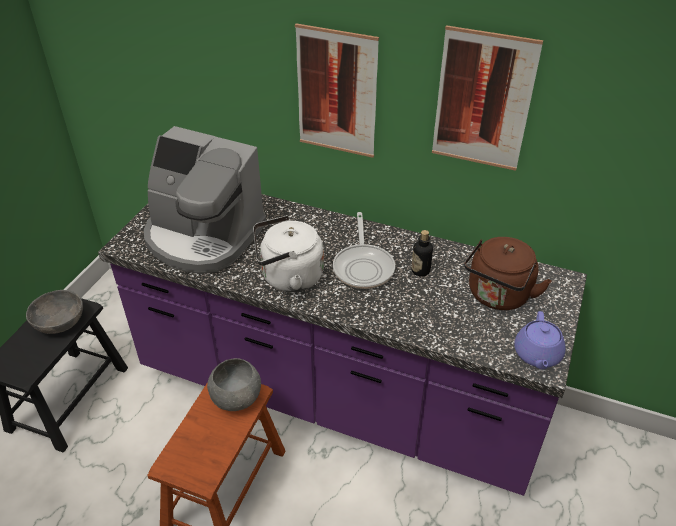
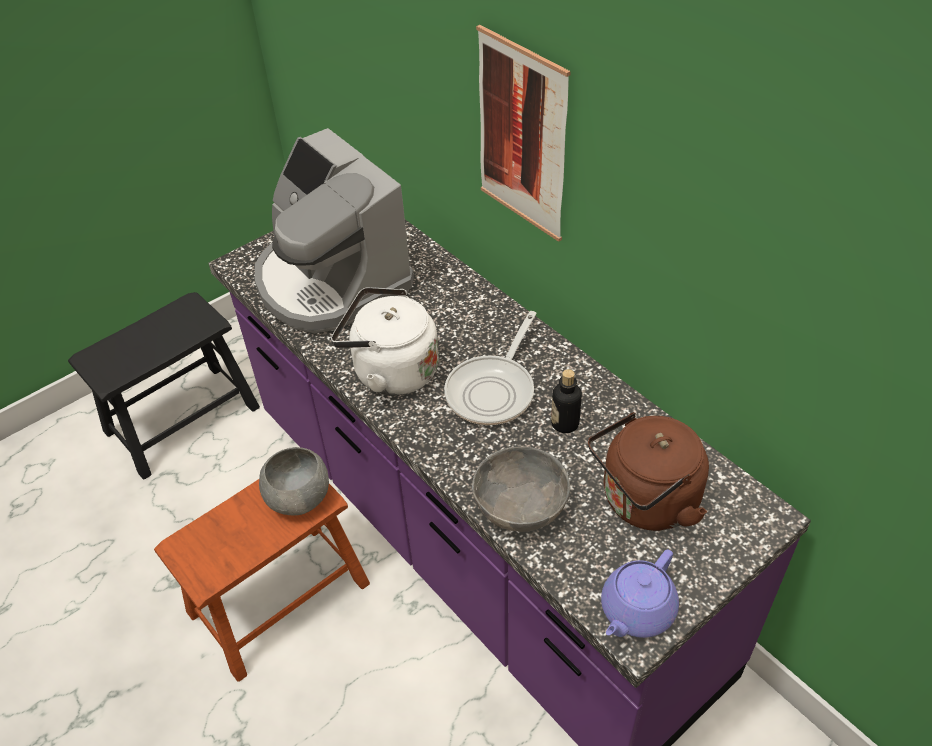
camera: 30 degrees right, 5 degrees up
(59, 323) = (175, 330): grey bowl -> grey bowl (520, 506)
(483, 100) = (693, 206): picture -> none

